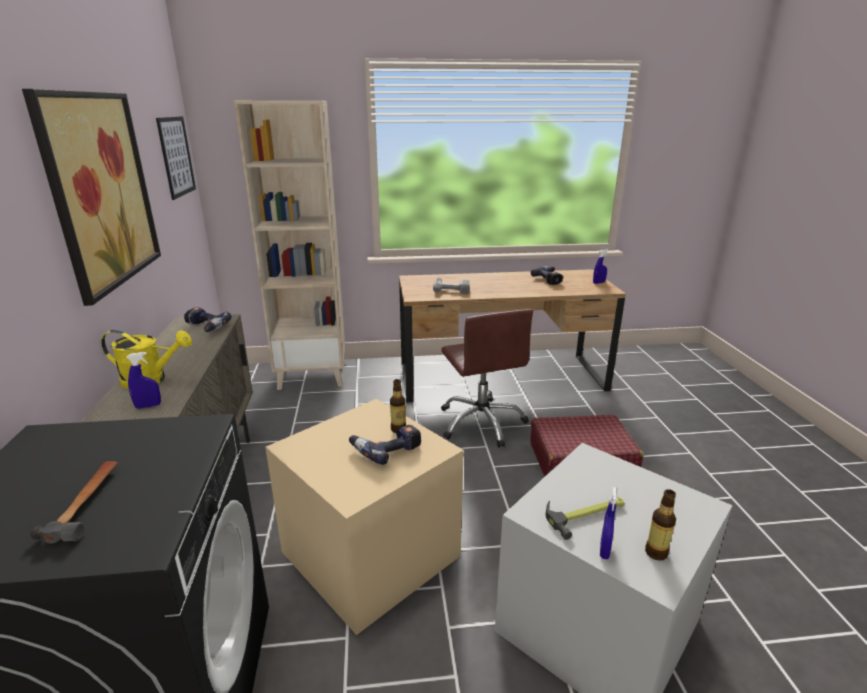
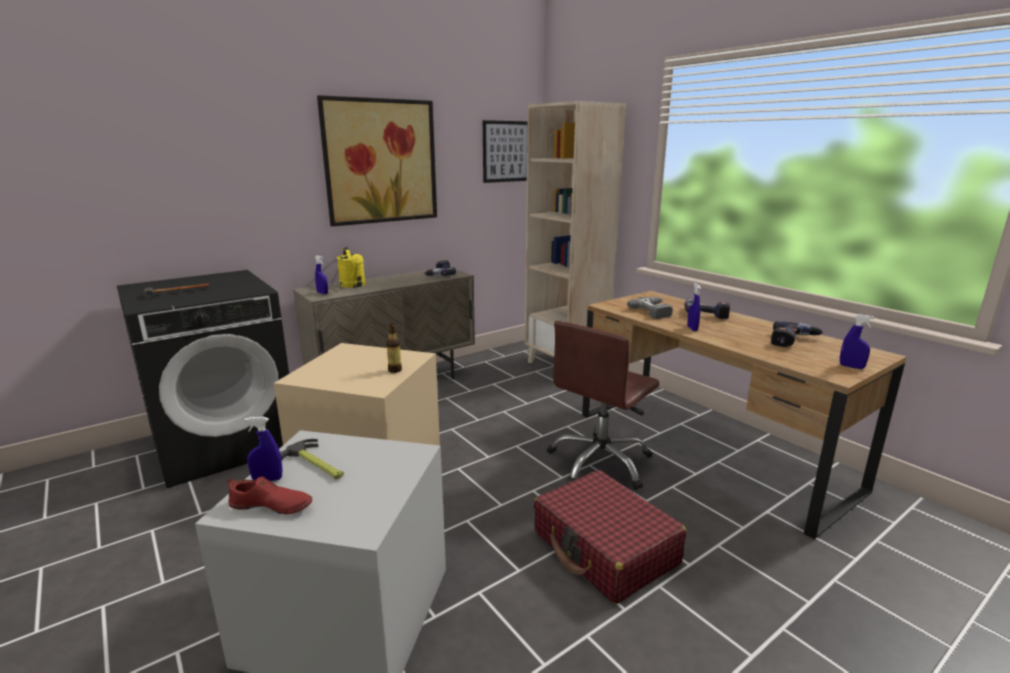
camera: 60 degrees right, 5 degrees down
(386, 449) = (363, 373): power drill -> power drill (705, 313)
(500, 292) = (692, 328): none -> blue spray bottle
(656, 553) = (271, 506): bottle -> red shoe

